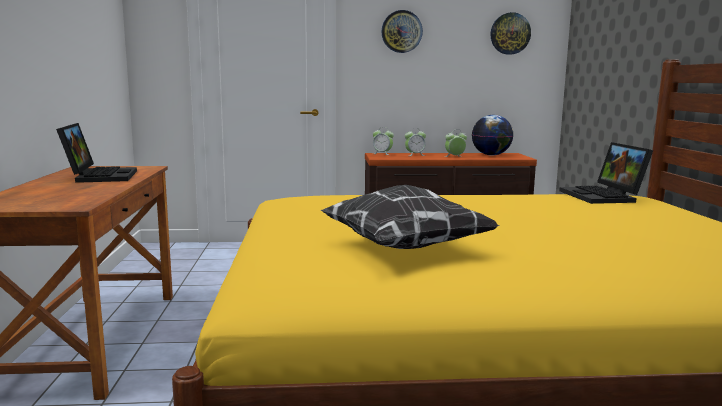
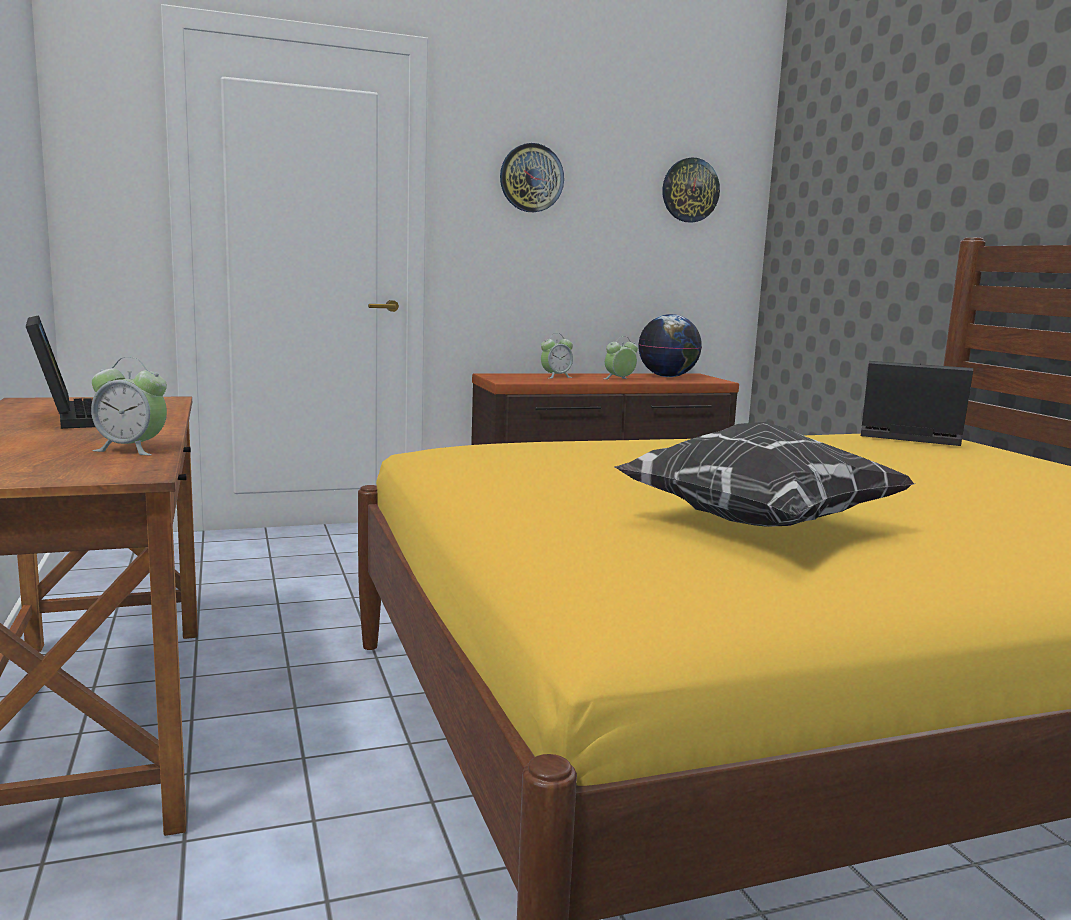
camera: 15 degrees left, 0 degrees up
(382, 154) = (503, 375): alarm clock -> alarm clock (131, 449)
(604, 196) = (906, 437): laptop -> laptop turned 135 degrees clockwise

